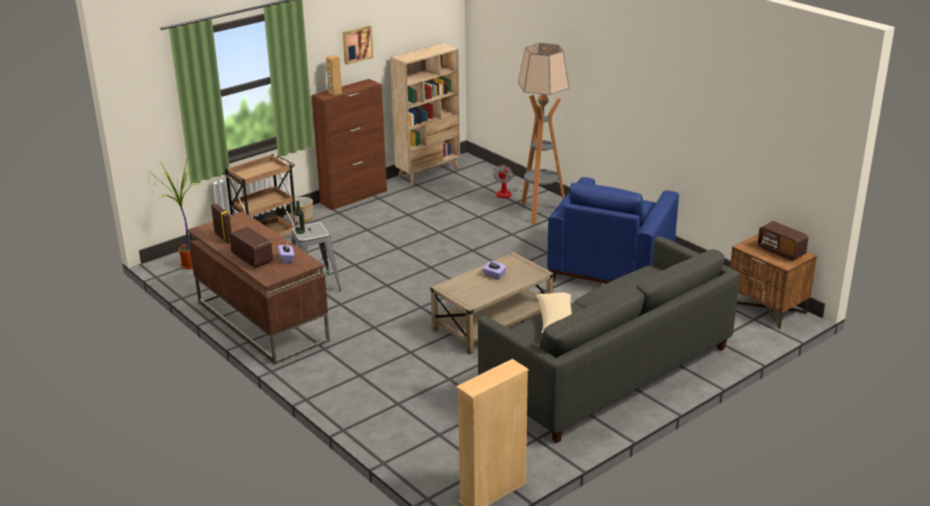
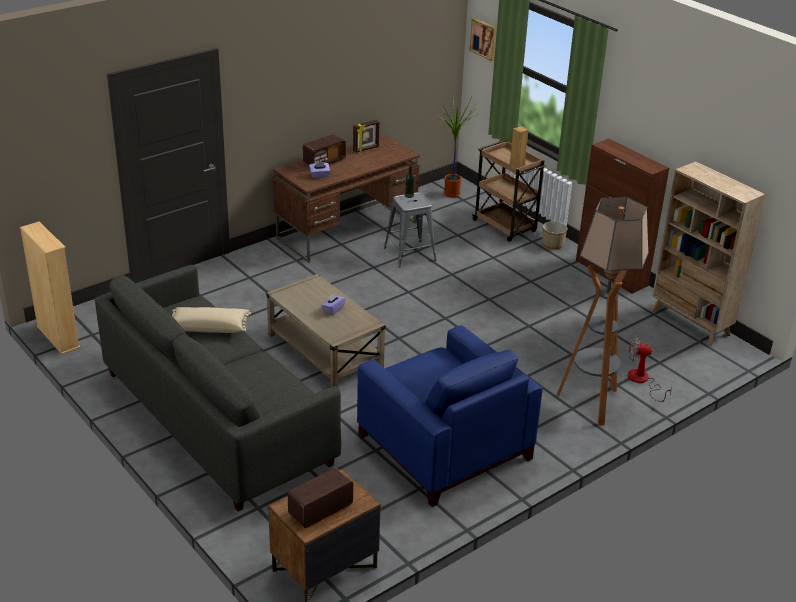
camera: 90 degrees right, 5 degrees up
(335, 93) = (615, 149): brown speaker -> brown speaker (517, 165)
(357, 44) = (667, 121): picture -> picture (484, 39)
(611, 267) = (442, 446): blue armchair -> blue armchair turned 150 degrees counterclockwise

